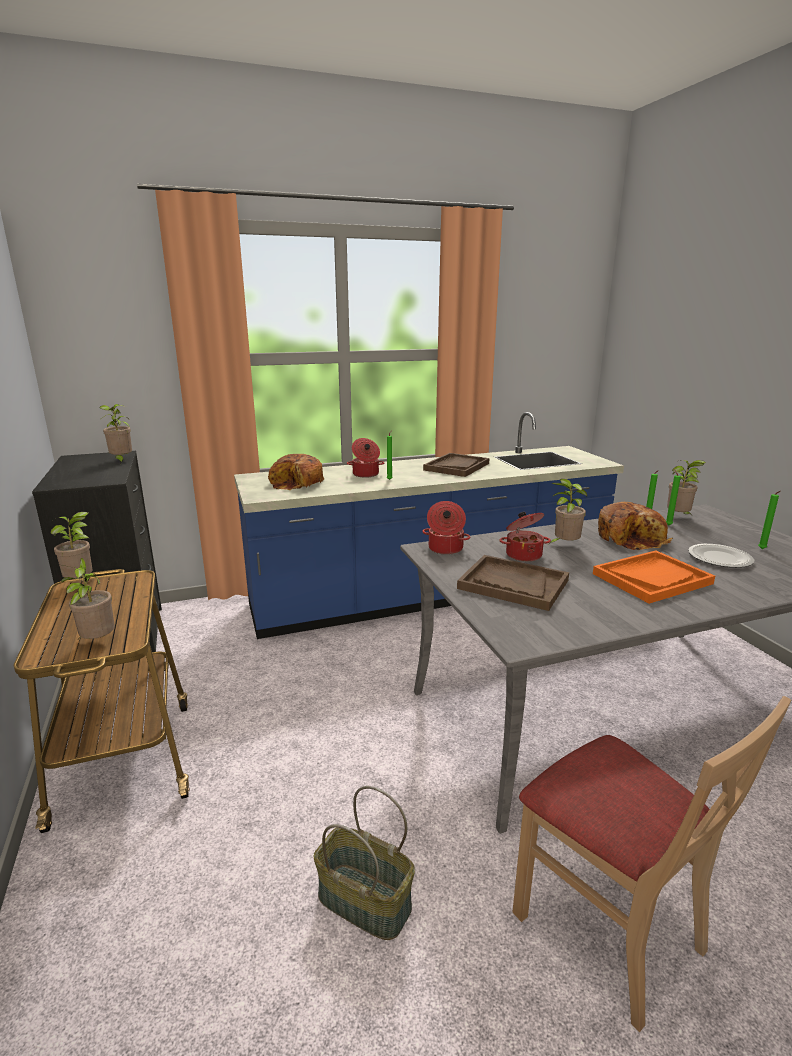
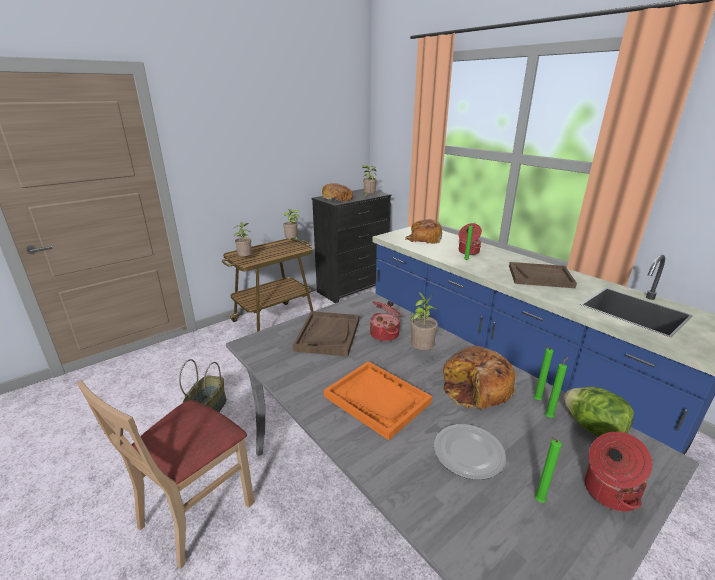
camera: 70 degrees right, 5 degrees up
(88, 477) = (338, 199): none -> bread
(445, 549) = (373, 304): cooking pot -> cooking pot (608, 491)
(679, 517) = (593, 428): potted plant -> lettuce

